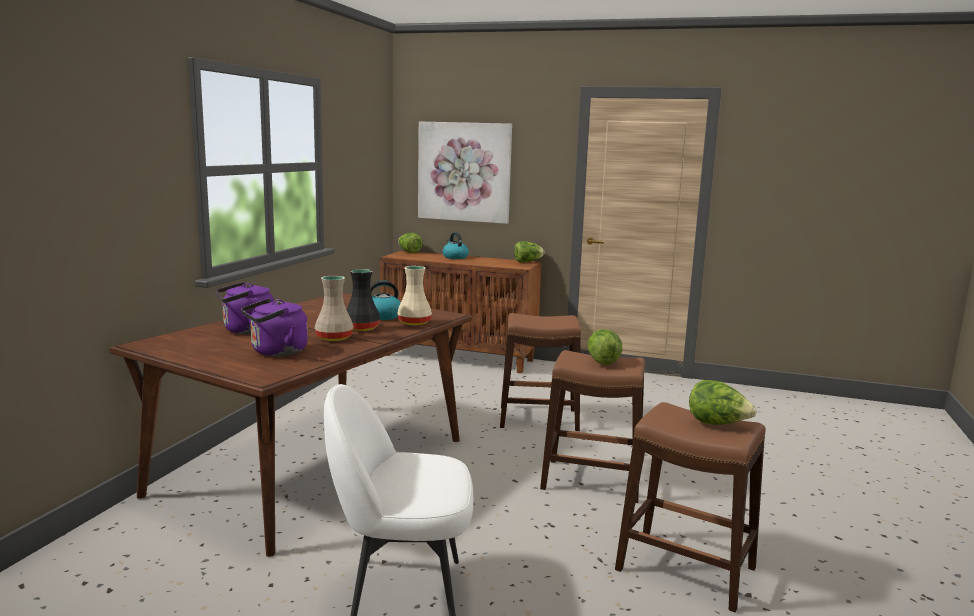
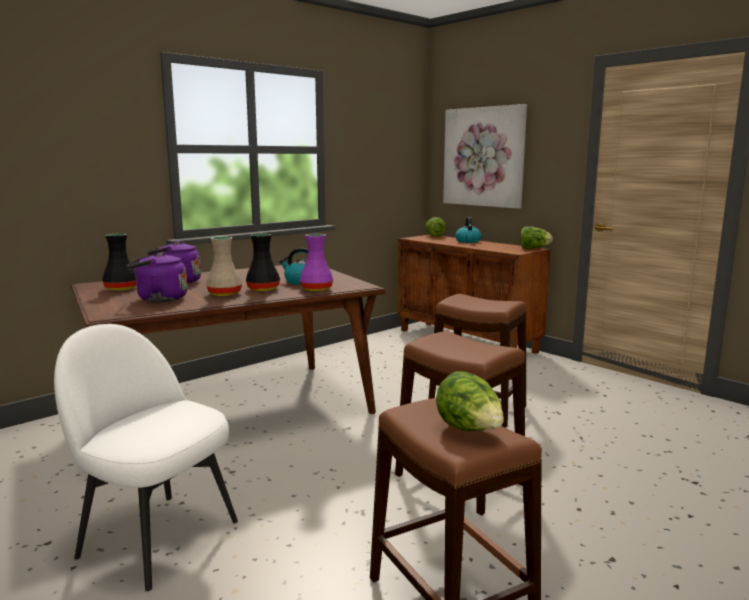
camera: 30 degrees right, 0 degrees up
(199, 345) = (121, 289): none -> black vase
(414, 323) = (315, 289): beige vase -> purple vase
(602, 361) = (464, 346): lettuce -> none

